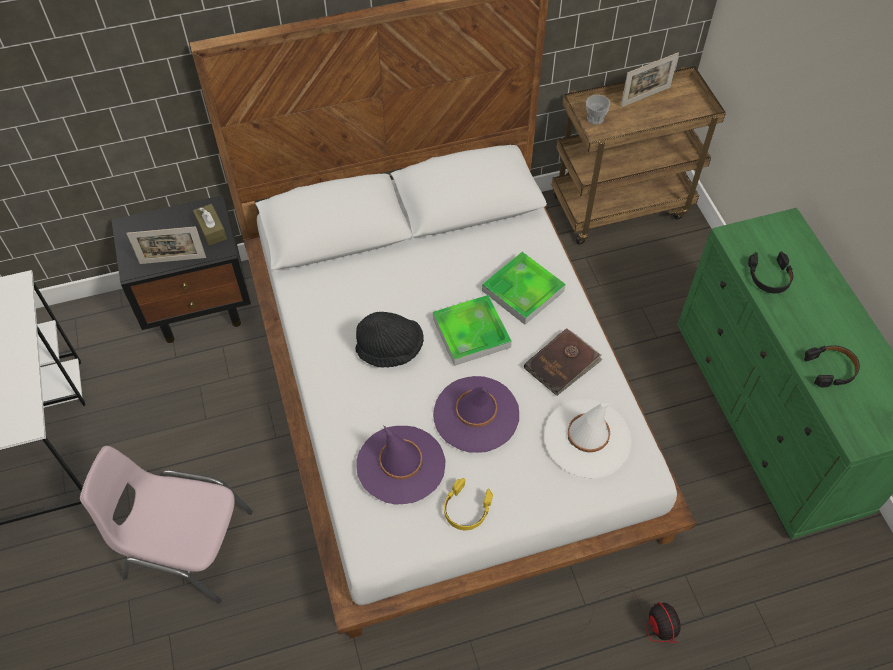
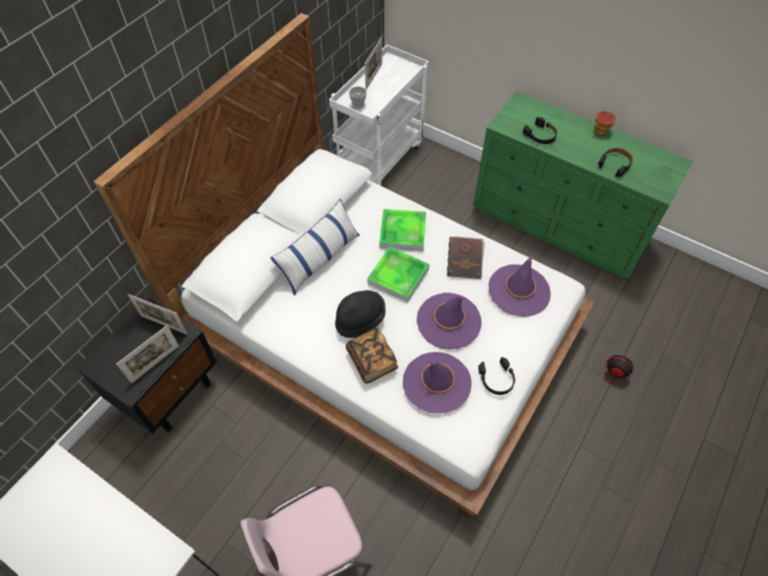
camera: 40 degrees left, 0 degrees up
(211, 229) = (164, 325): brown tissue box -> picture frame
(362, 397) = (372, 361): none -> book
(412, 262) = (320, 259): none -> pillow
(466, 509) = (497, 379): yellow headphones -> black headphones
(587, 438) = (519, 290): white hat -> purple hat
(621, 205) = (380, 159): brown cart -> white cart
(854, 319) = (599, 132): none -> cup

